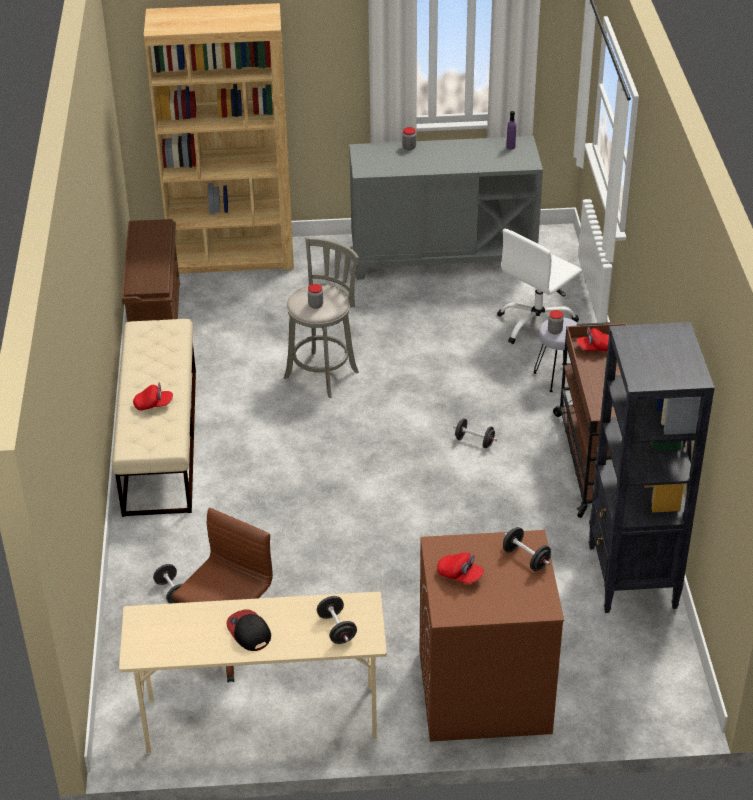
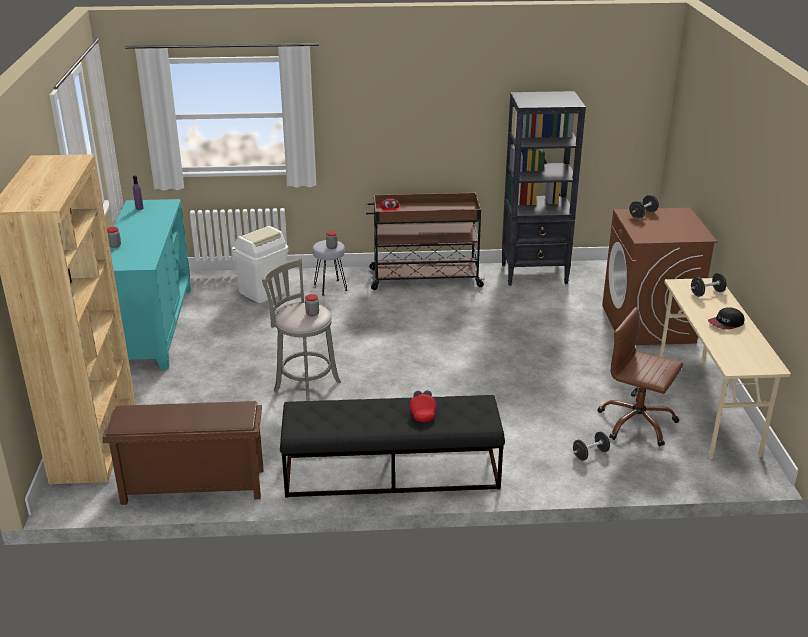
camera: 90 degrees left, 10 degrees down
(160, 439) = (391, 472): beige bench -> black bench
(443, 257) = (152, 327): grey cabinet -> turquoise cabinet
(460, 575) = (666, 232): red cap -> none
(474, 441) = (401, 320): black dumbbell -> none
(537, 325) = (264, 292): white office chair -> white trash can

